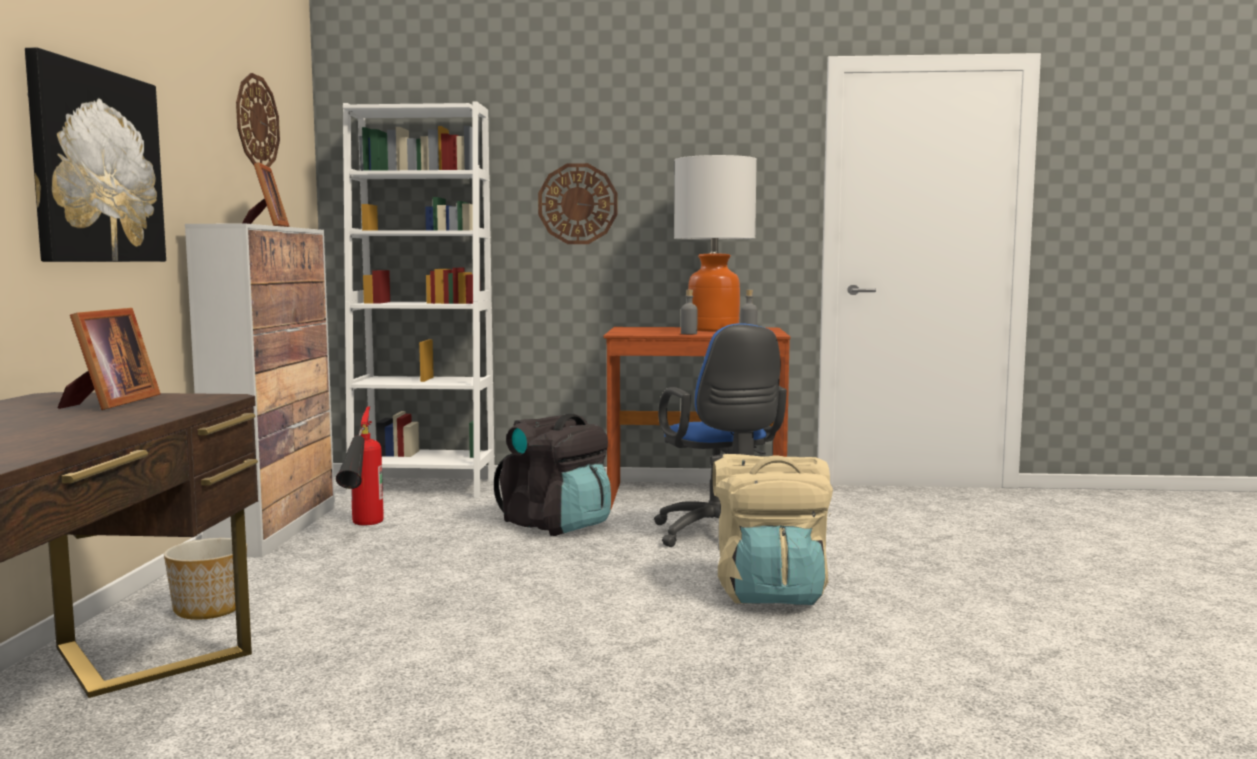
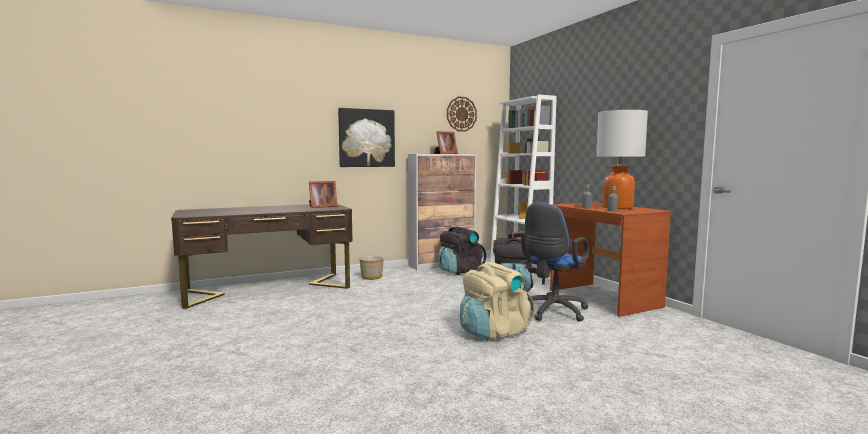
camera: 60 degrees right, 0 degrees up
(362, 529) = (459, 271): fire extinguisher -> black backpack
(577, 204) = (586, 138): wall clock -> none

